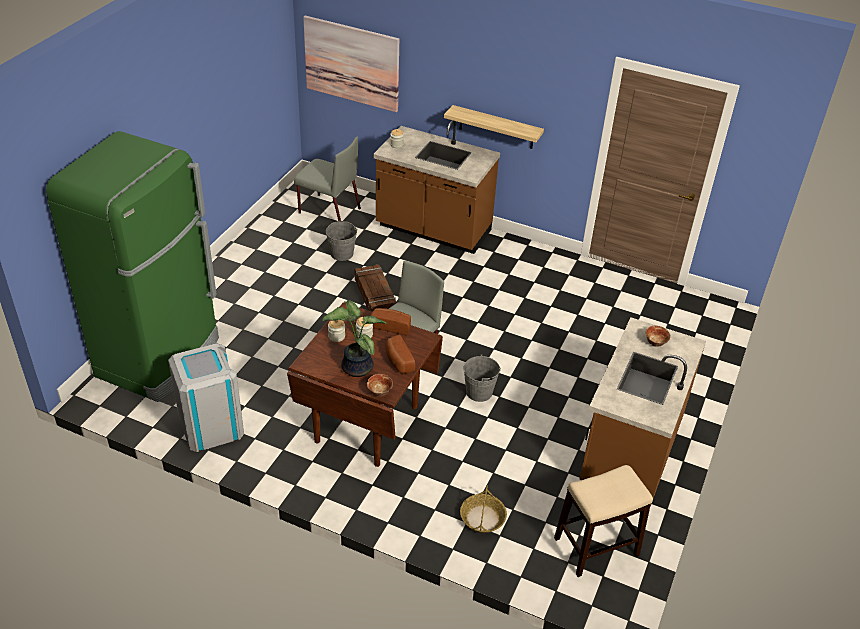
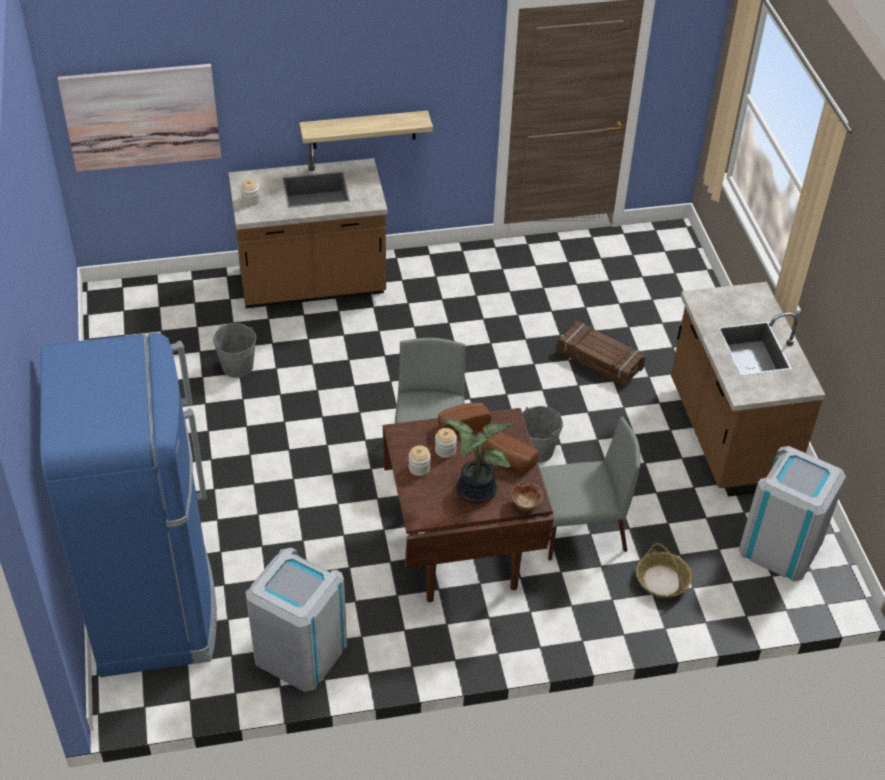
camera: 35 degrees left, 5 degrees up
(160, 357) = (155, 608): green fridge -> blue fridge
(328, 210) = (166, 319): grey chair -> grey chair (579, 532)
(374, 296) = (326, 399): crate -> crate (599, 360)
(595, 547) = (780, 546): stool -> grey trash can
(655, 343) = (728, 307): bowl -> none

